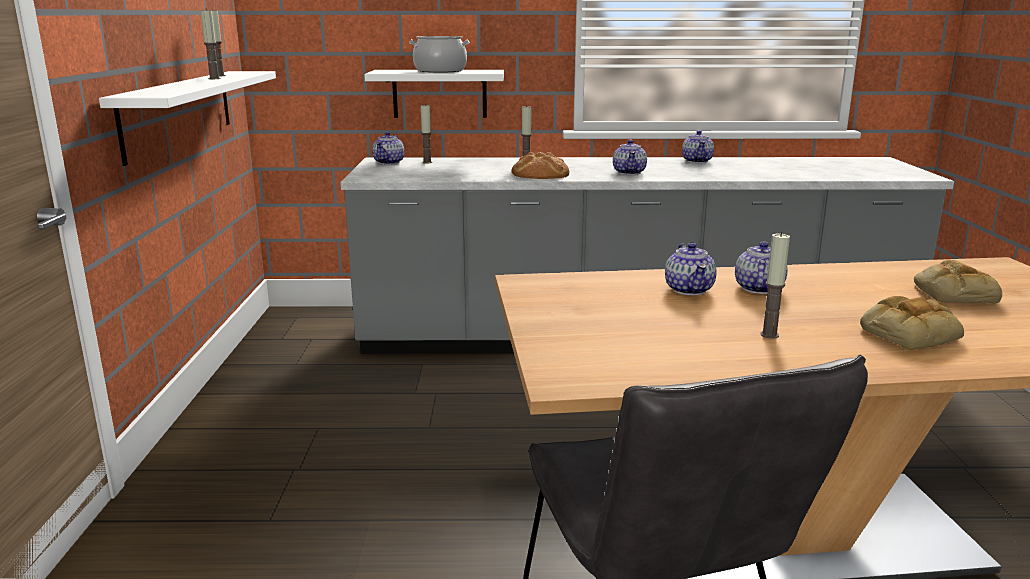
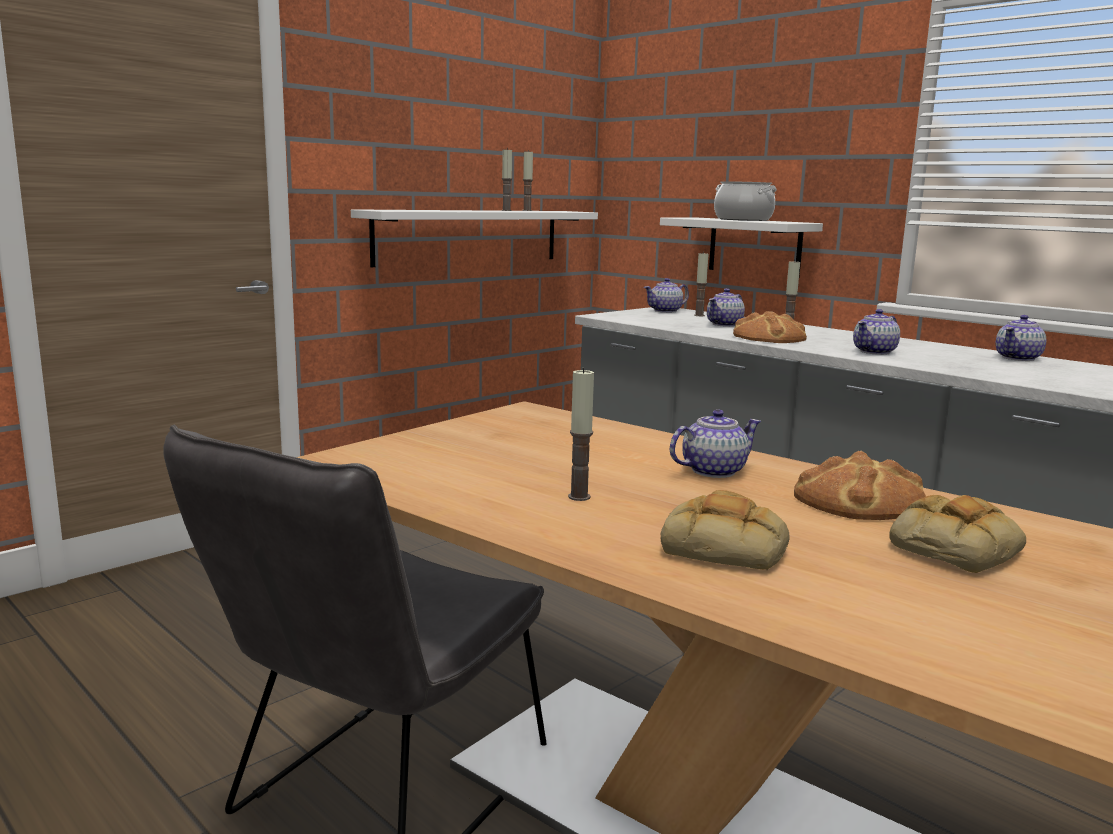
camera: 45 degrees right, 5 degrees down
(689, 289) = (640, 452): teapot -> teapot (725, 324)
(853, 280) = (857, 499): none -> bread

